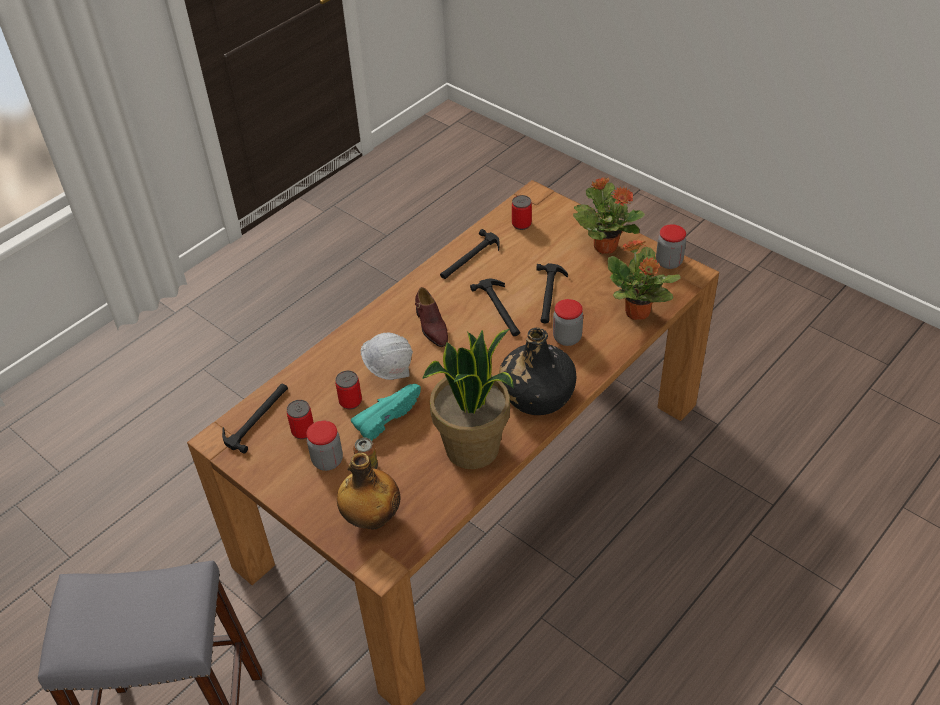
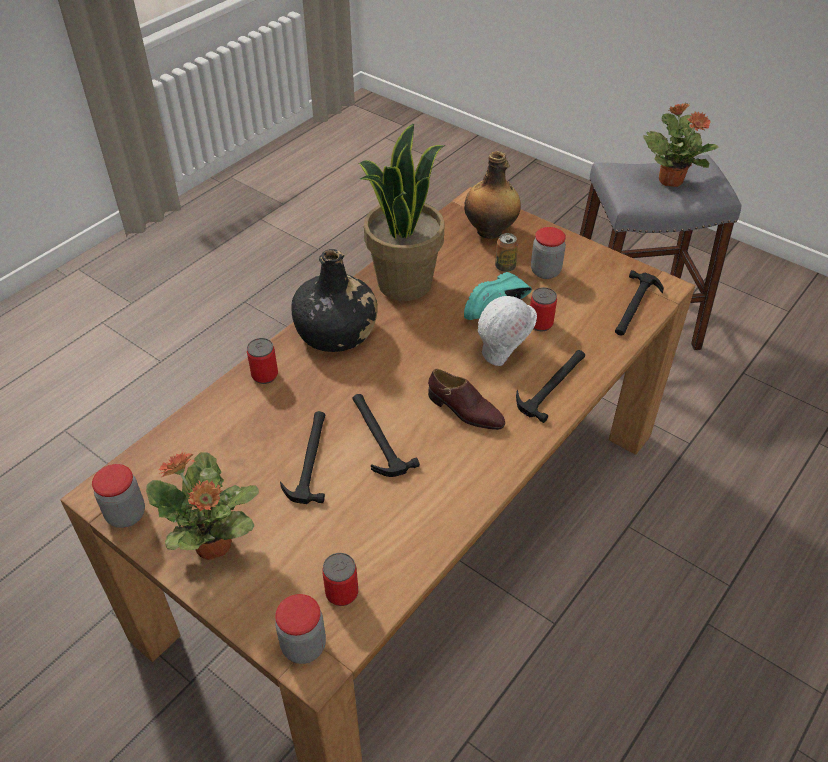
camera: 175 degrees right, 0 degrees up
(303, 431) = (580, 296): can -> can (265, 375)
(431, 326) = (465, 411): brown shoe -> brown shoe turned 150 degrees clockwise
(469, 258) = (424, 520): hammer -> hammer (553, 384)
(567, 338) = (294, 398): jar -> jar (304, 646)
(637, 313) = (196, 433): potted plant -> potted plant (670, 180)

